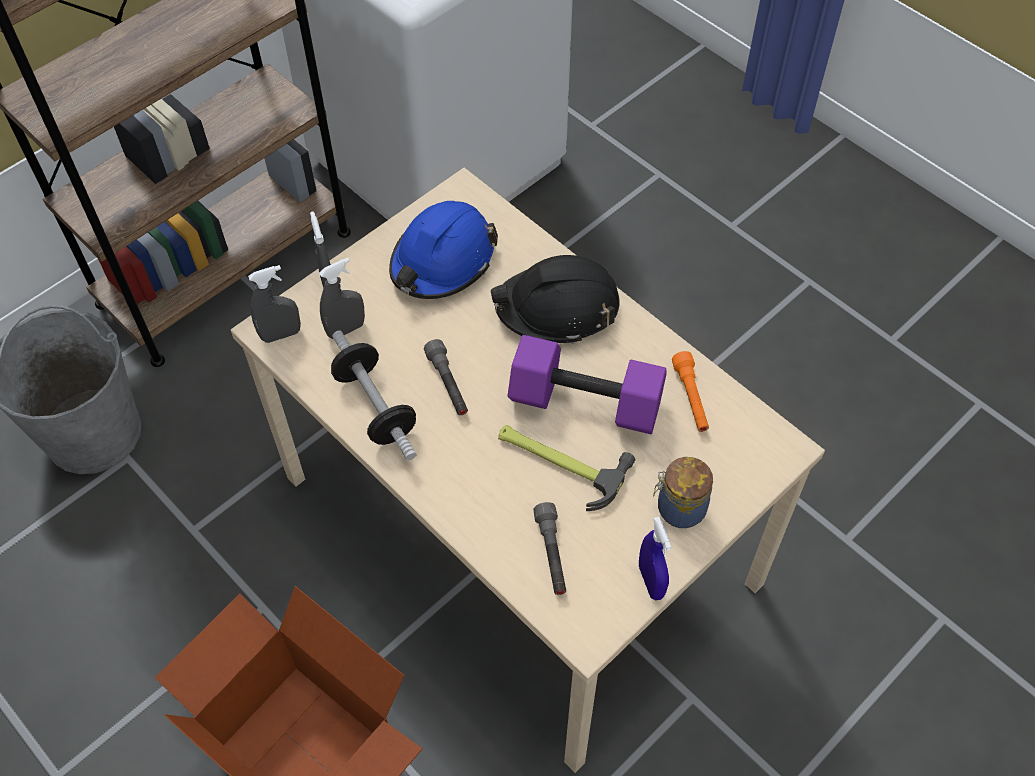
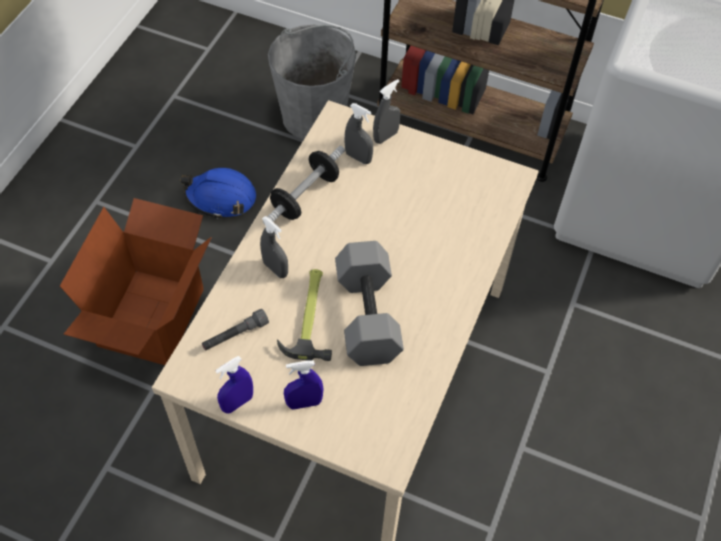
camera: 65 degrees right, 0 degrees up
(281, 334) = (336, 126): grey spray bottle -> grey spray bottle (275, 269)
(442, 261) = (444, 188): blue hard hat -> blue hard hat (221, 198)
(448, 384) = (342, 229): grey flashlight -> none
(557, 309) = (440, 271): black hard hat -> none
(584, 404) = (365, 314): purple dumbbell -> grey dumbbell
(678, 508) = (304, 403): jar -> blue spray bottle
(691, 398) = (404, 383): orange flashlight -> none

